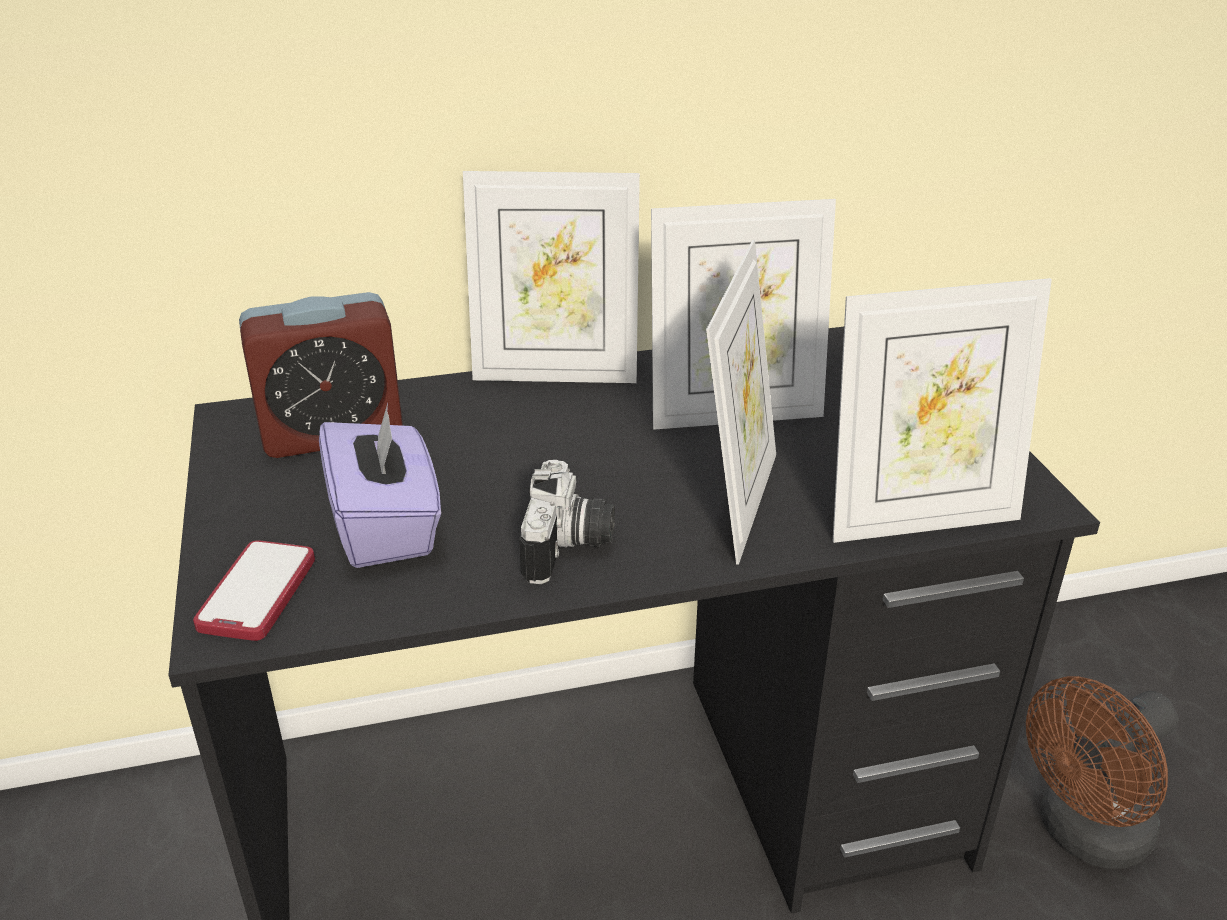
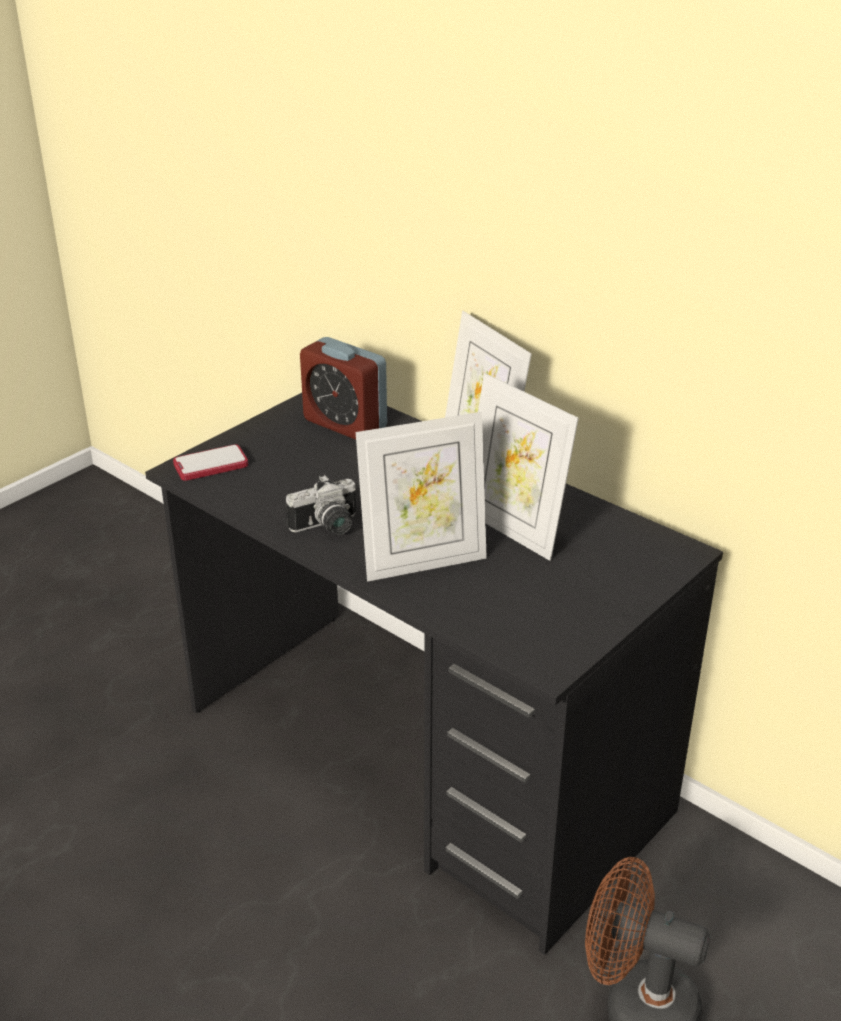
camera: 55 degrees right, 0 degrees up
(386, 526) = (289, 472): purple tissue box -> none
(919, 518) = (478, 627): picture frame -> none

